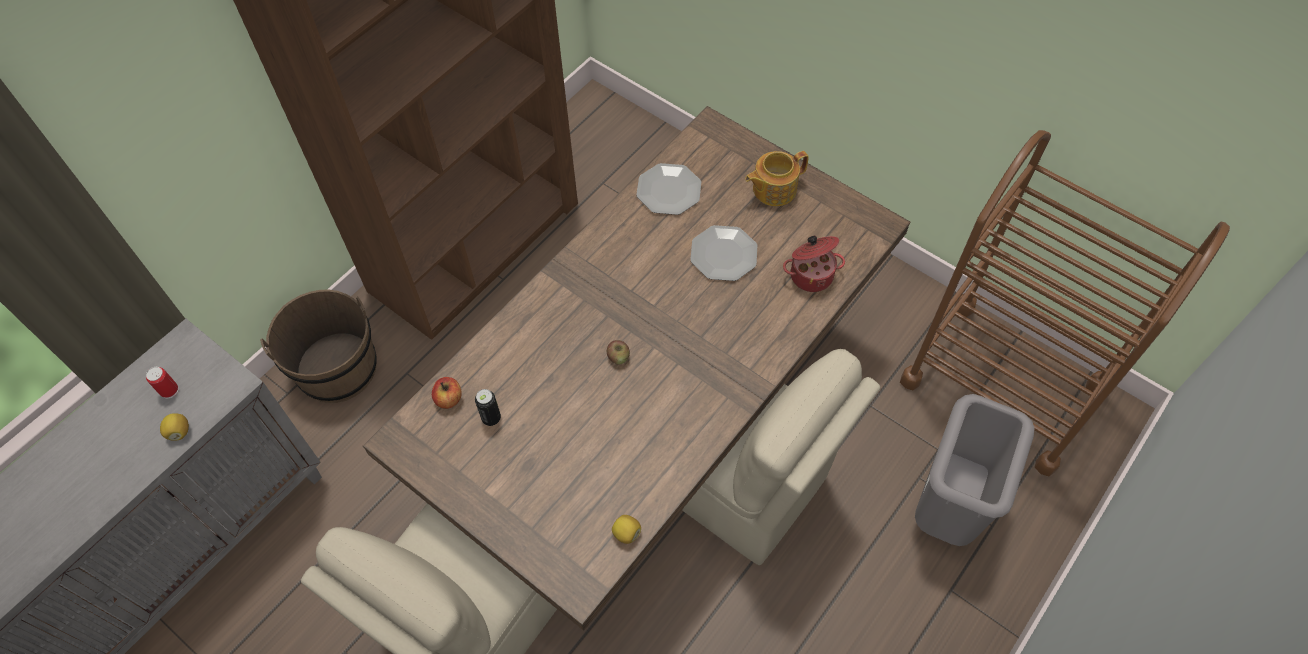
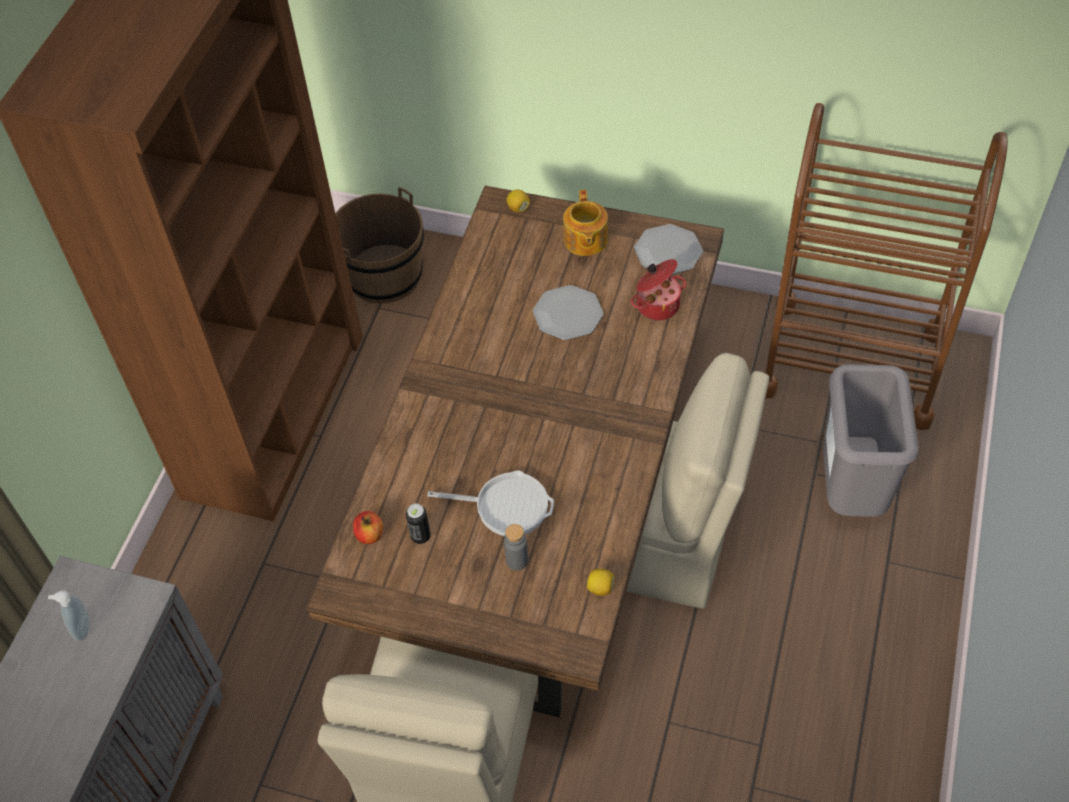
camera: 20 degrees left, 5 degrees down
(169, 390) = (81, 628): can -> soap dispenser
(179, 432) = (113, 662): lemon -> lemon (518, 208)
(337, 368) = (185, 585): brown bucket -> brown bucket (384, 275)
(564, 475) = (517, 561): none -> grey bottle
(580, 419) = (506, 506): none -> frying pan
(618, 357) = (515, 439): apple -> none
(668, 190) = (486, 274): plate -> plate (668, 251)
(773, 189) = (585, 240): teapot -> teapot turned 45 degrees counterclockwise

